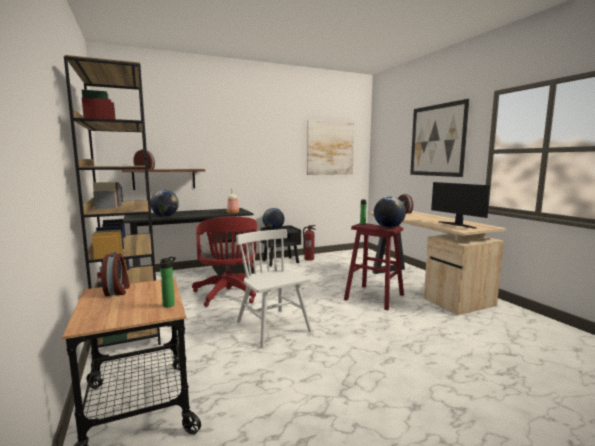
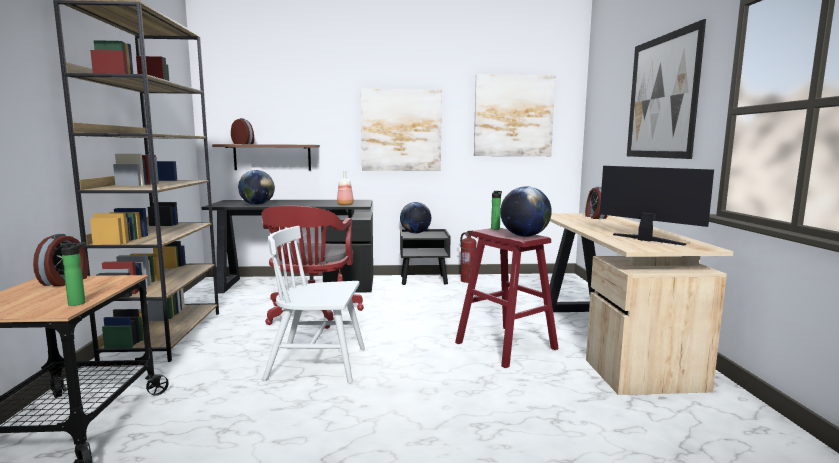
camera: 20 degrees right, 0 degrees up
(259, 158) = (401, 130): none -> picture
(273, 327) = (318, 364): white chair -> white chair turned 75 degrees counterclockwise
(457, 225) = (646, 240): monitor -> monitor turned 150 degrees clockwise

